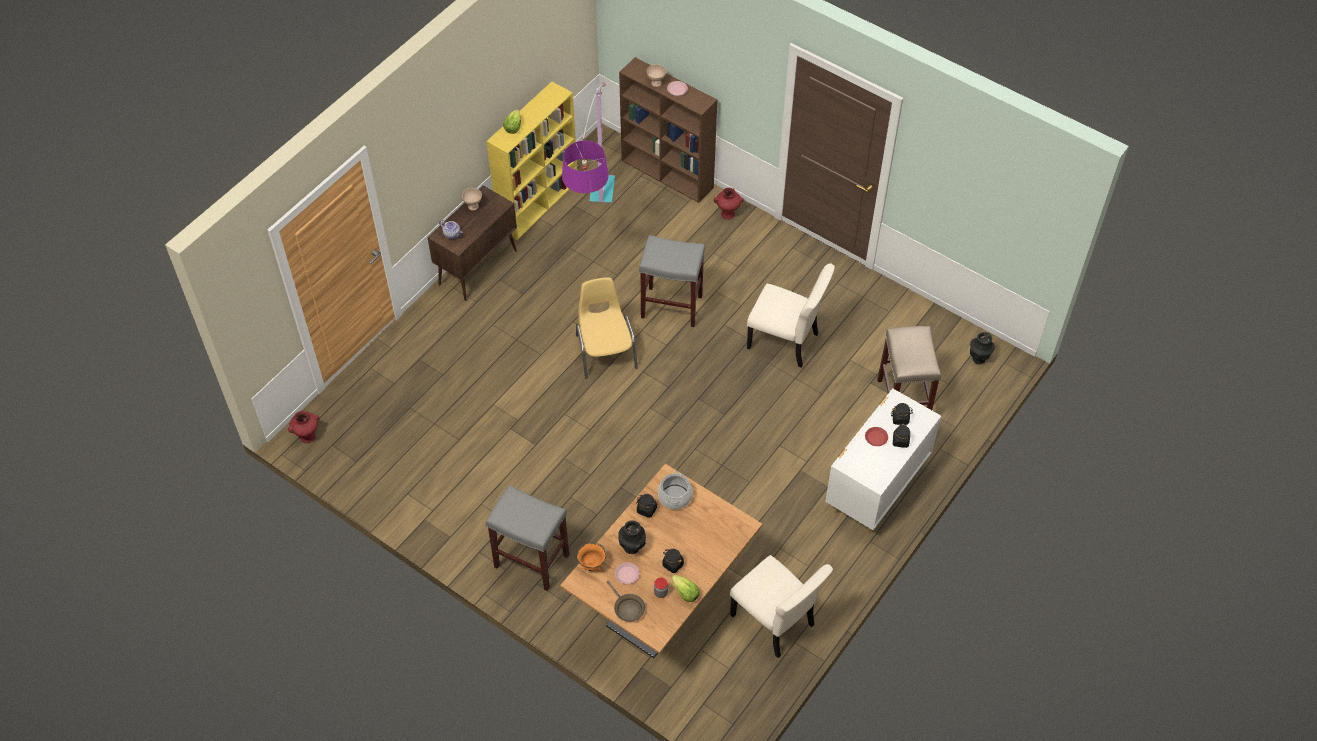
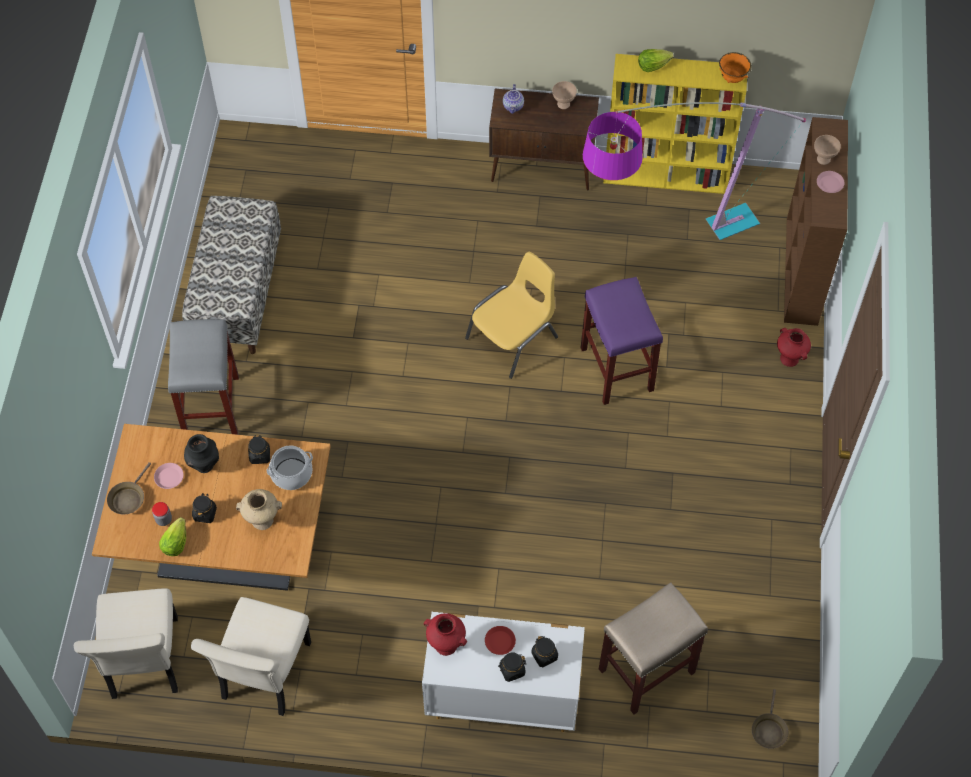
camera: 60 degrees right, 5 degrees up
(308, 436) = (243, 145): red vase -> red vase (446, 645)
(443, 500) = (237, 294): none -> bench
(592, 565) = (163, 440): orange bowl -> orange bowl (732, 79)
(672, 306) = (617, 370): grey stool -> purple stool
(701, 531) = (262, 521): none -> beige vase
(785, 342) = (646, 506): beige chair -> beige chair (144, 662)
(978, 358) = (768, 729): black vase -> brown frying pan

